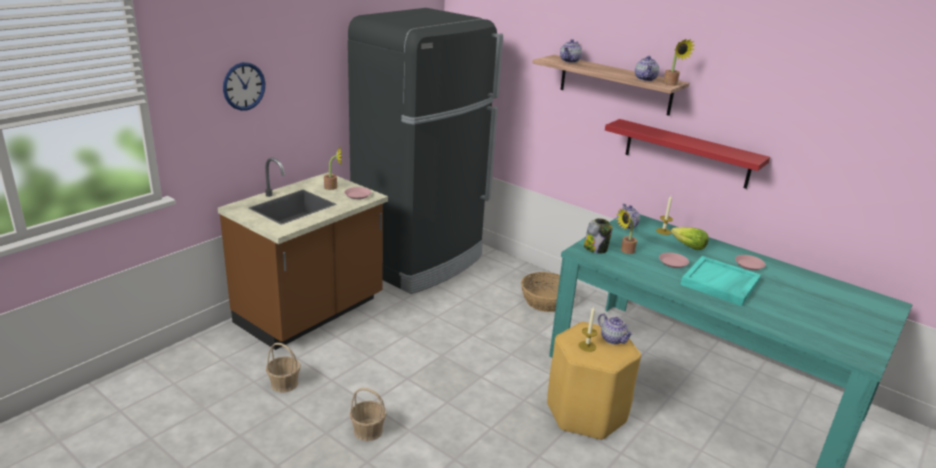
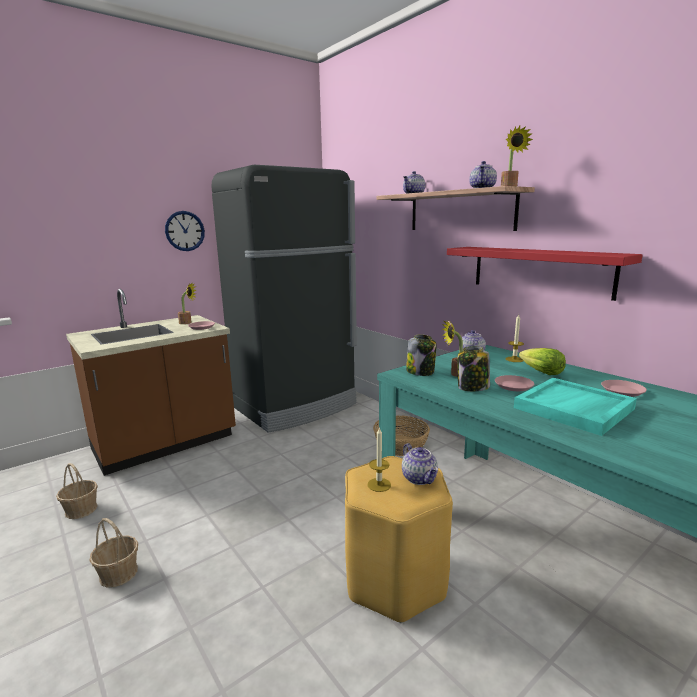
camera: 15 degrees right, 10 degrees down
(244, 86) = (95, 223): wall clock -> wall clock (185, 231)
(644, 265) = (472, 388): none -> jar

